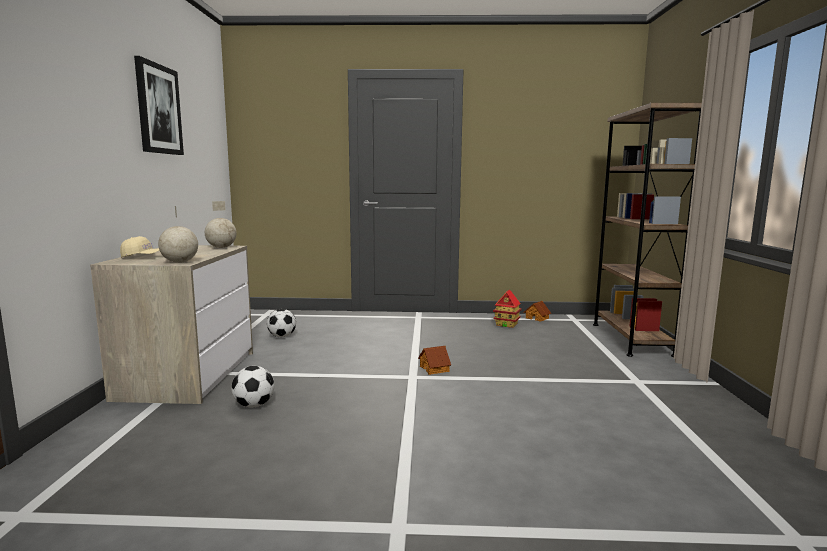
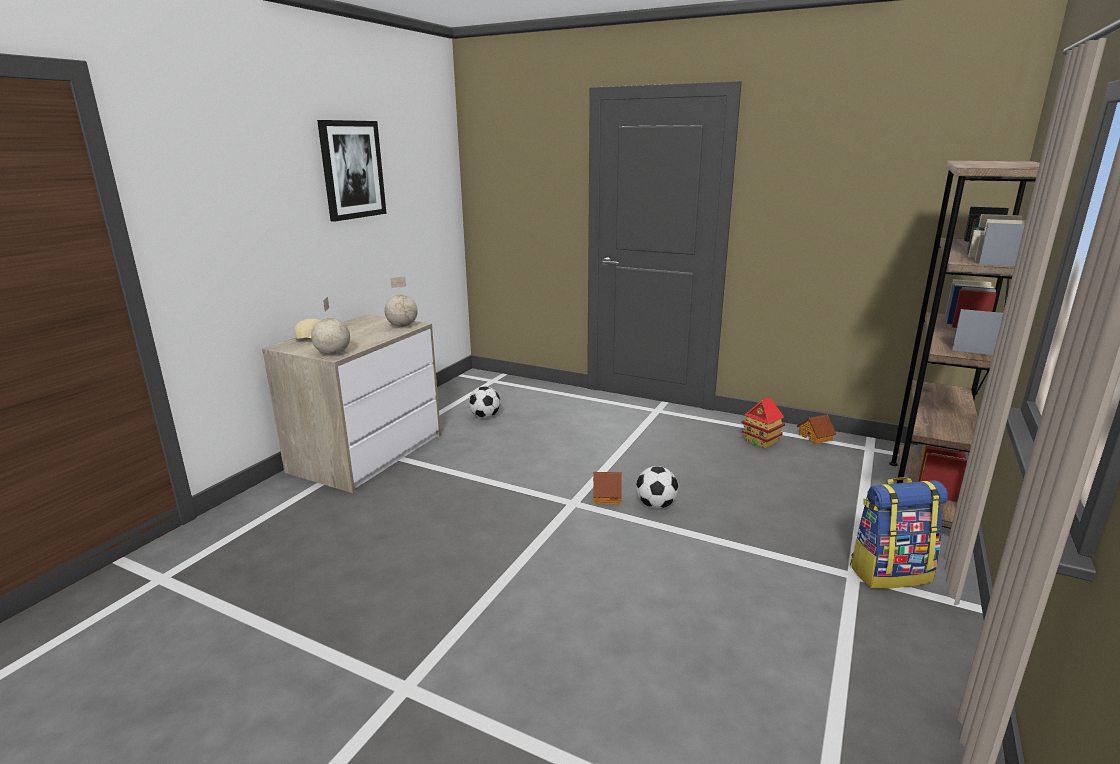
camera: 25 degrees right, 10 degrees up
(254, 405) = (393, 506): football -> football (656, 505)
(654, 376) = (889, 572): none -> backpack

